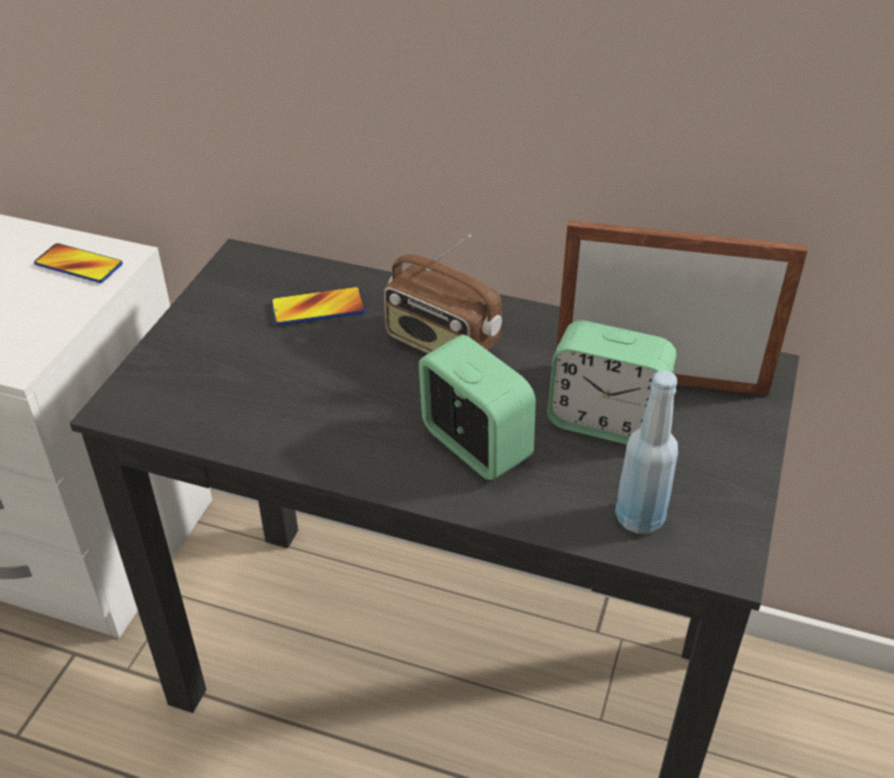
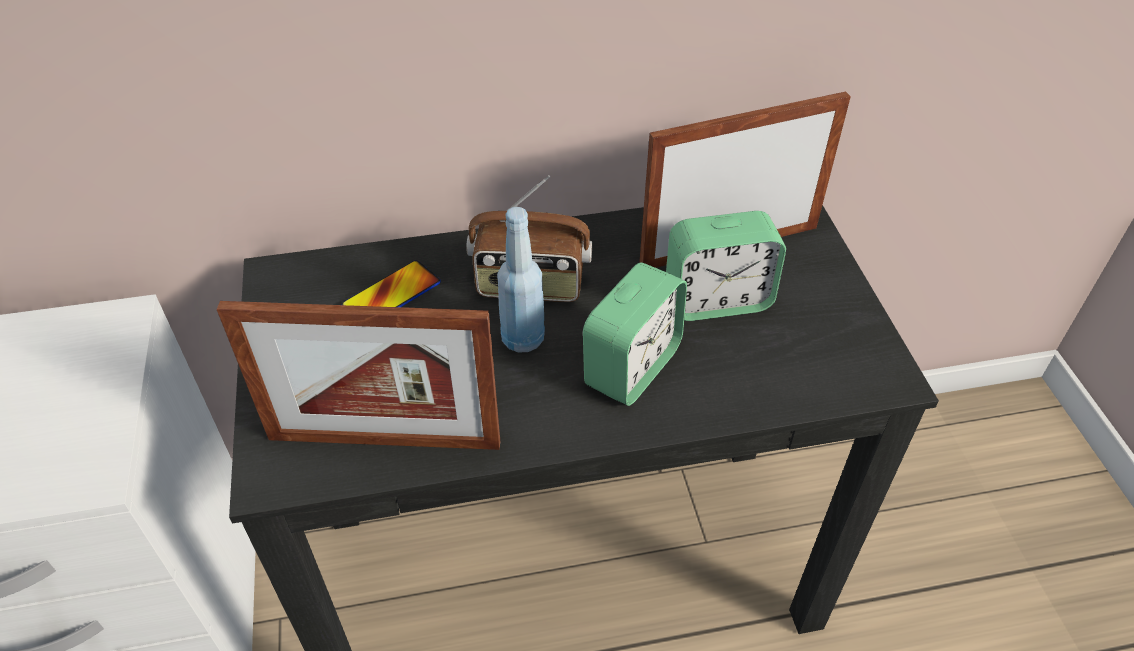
camera: 30 degrees left, 5 degrees up
(78, 265) = (80, 345): phone -> none
(221, 417) = (384, 440): none -> picture frame
(475, 445) = (632, 367): alarm clock -> alarm clock turned 105 degrees clockwise
(640, 518) = (806, 371): blue bottle -> blue bottle (523, 339)

